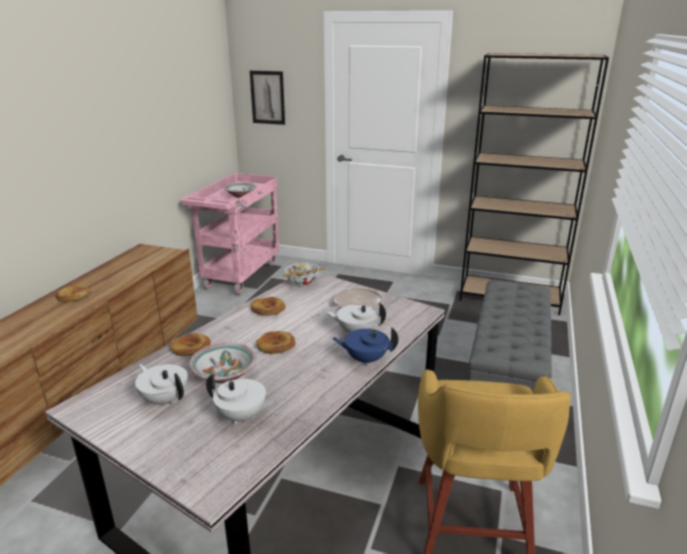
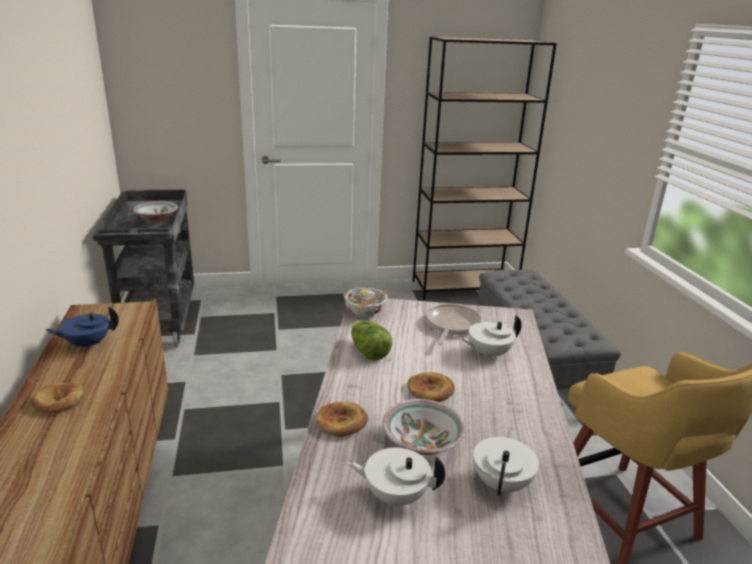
camera: 30 degrees left, 0 degrees up
(240, 278) = (160, 325): pink cart -> black cart
(242, 416) = (502, 483): white teapot -> white teapot turned 60 degrees counterclockwise
(267, 97) = (160, 90): picture -> none
(268, 309) = (368, 351): bread -> lettuce
(365, 359) = (532, 379): blue teapot -> blue teapot (87, 344)

